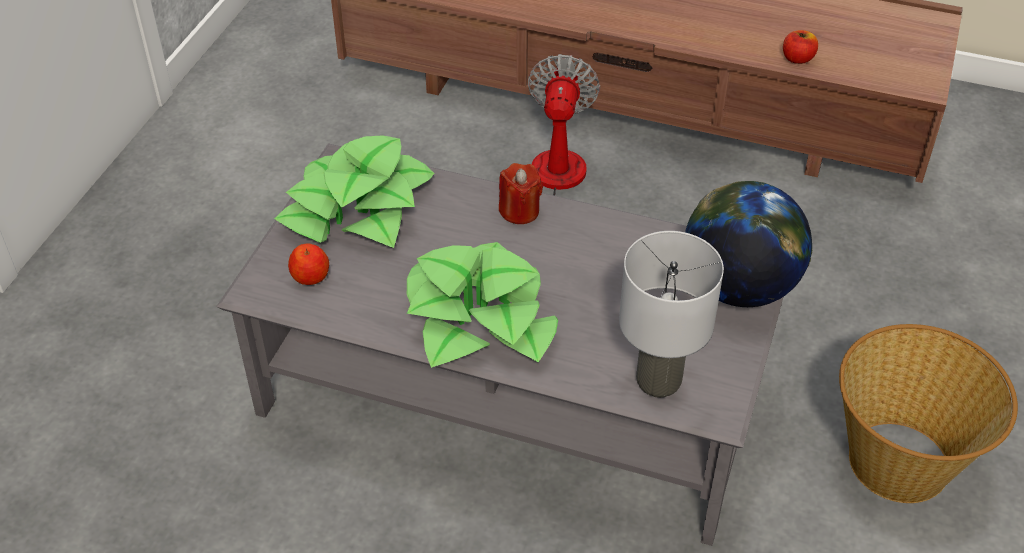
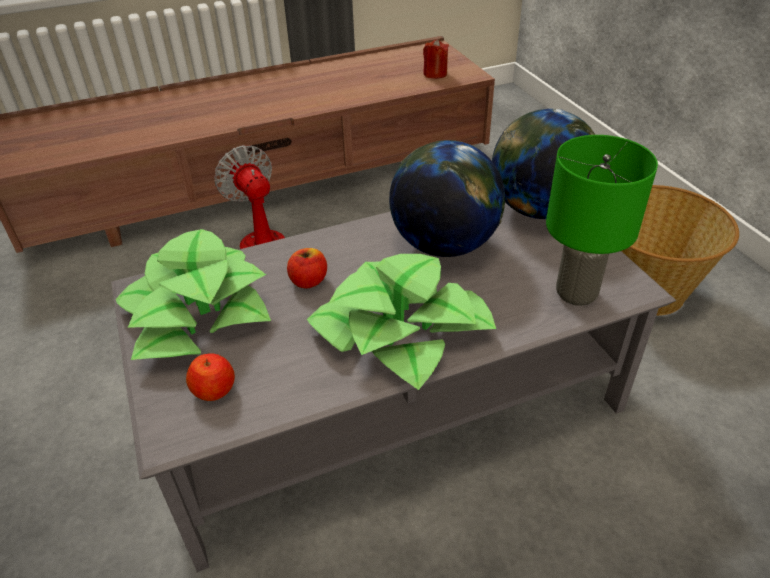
camera: 40 degrees left, 5 degrees down
(519, 211) = (335, 244): red candle -> red candle (435, 74)
(606, 269) = (444, 245): none -> globe
(660, 384) = (578, 294): white table lamp -> green table lamp
(797, 58) = (388, 90): apple -> apple (308, 281)

